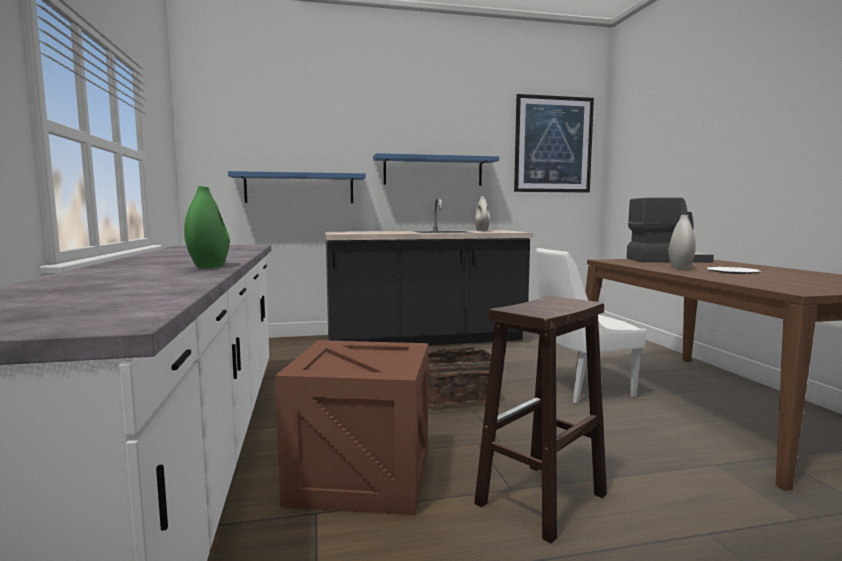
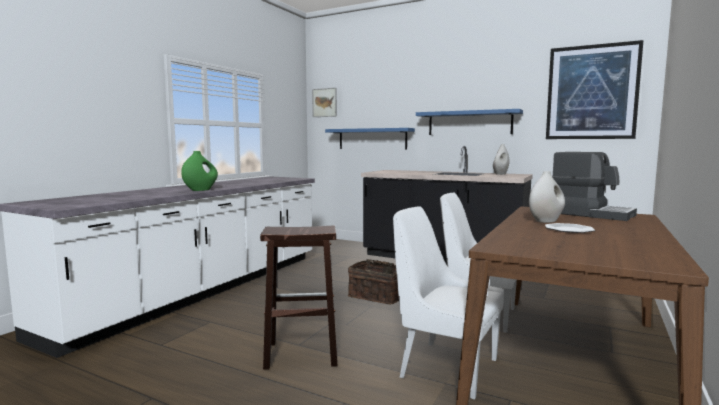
camera: 40 degrees right, 0 degrees up
(212, 130) = (324, 102): none -> picture
(362, 475) = (253, 315): crate -> none
(677, 449) = (445, 367): none -> white chair

